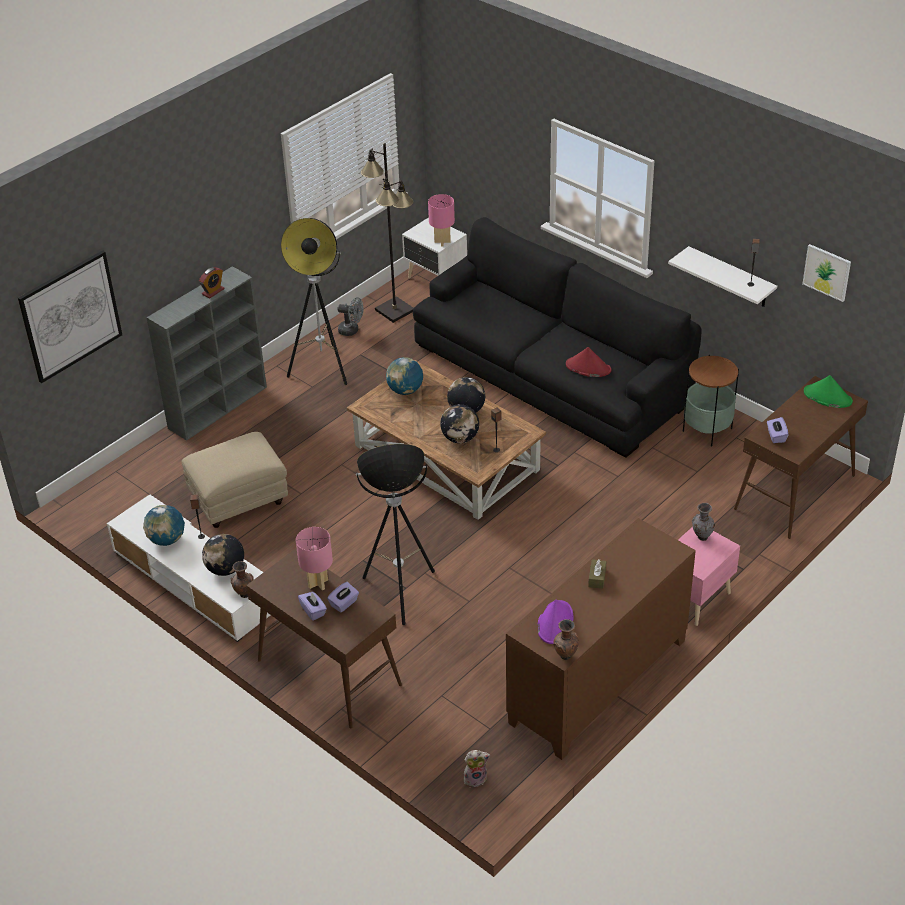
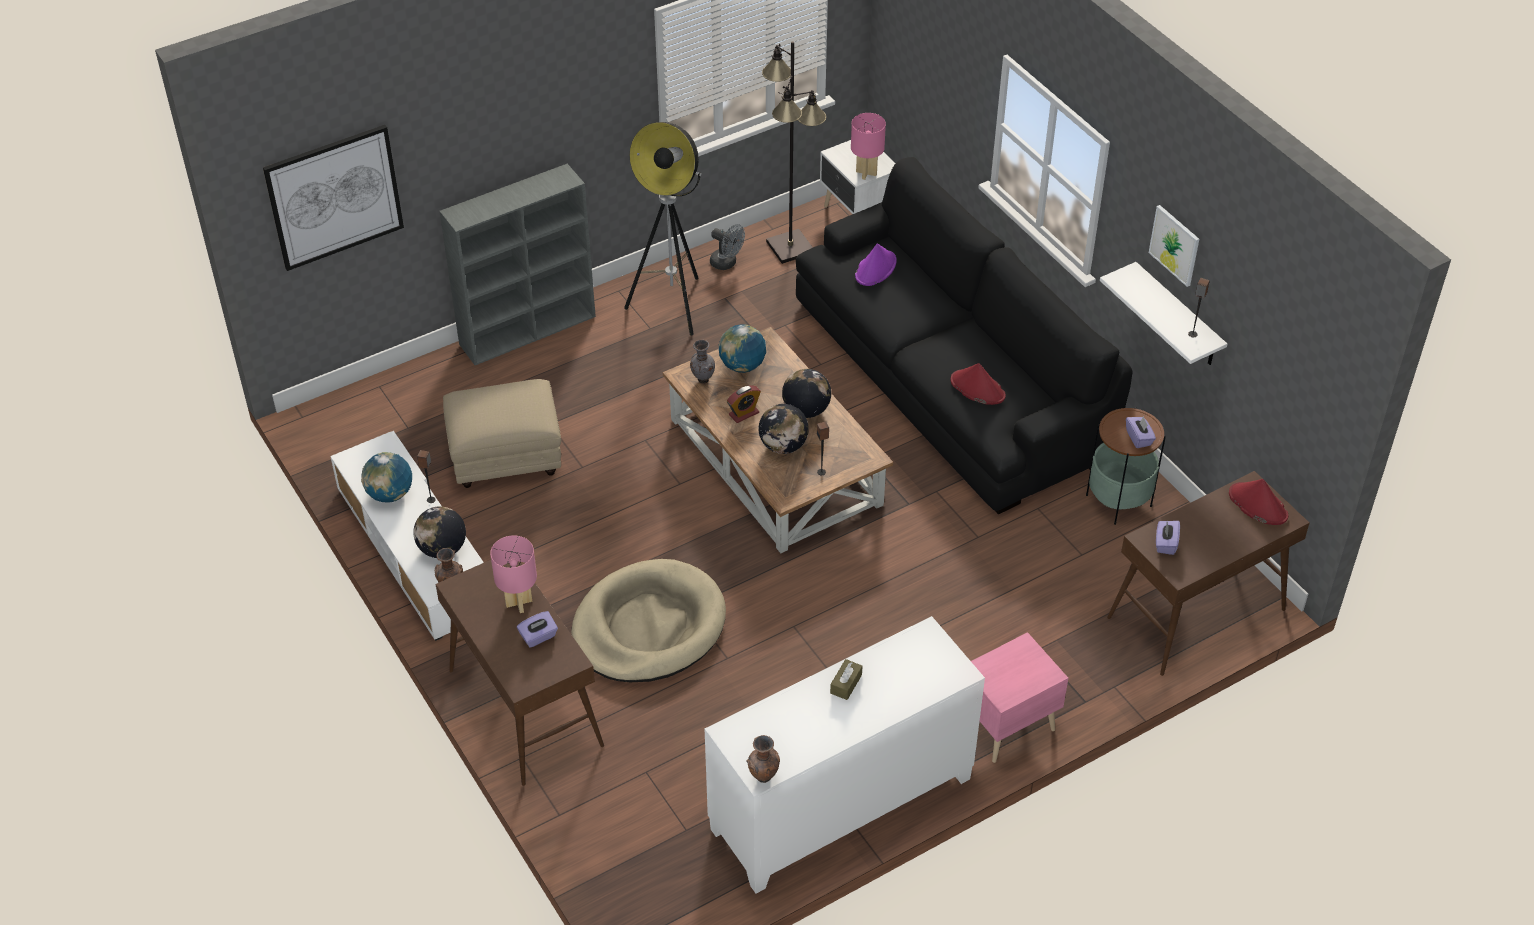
camera: 15 degrees right, 5 degrees up
(213, 291) = (530, 193): alarm clock -> alarm clock (744, 414)
(313, 611) = (499, 637): purple tissue box -> purple tissue box (1139, 438)
(400, 593) = (648, 627): floor lamp -> beige dog bed
(475, 778) = (644, 888): plush toy -> none
(555, 623) = (769, 730): purple hat -> purple hat (875, 269)
(599, 682) = (842, 805): brown cabinet -> white cabinet
(701, 537) = (1023, 654): grey vase -> grey vase (702, 379)
(827, 272) = (1283, 345): picture -> picture (1175, 245)
(827, 397) = (1257, 504): green hat -> red hat

